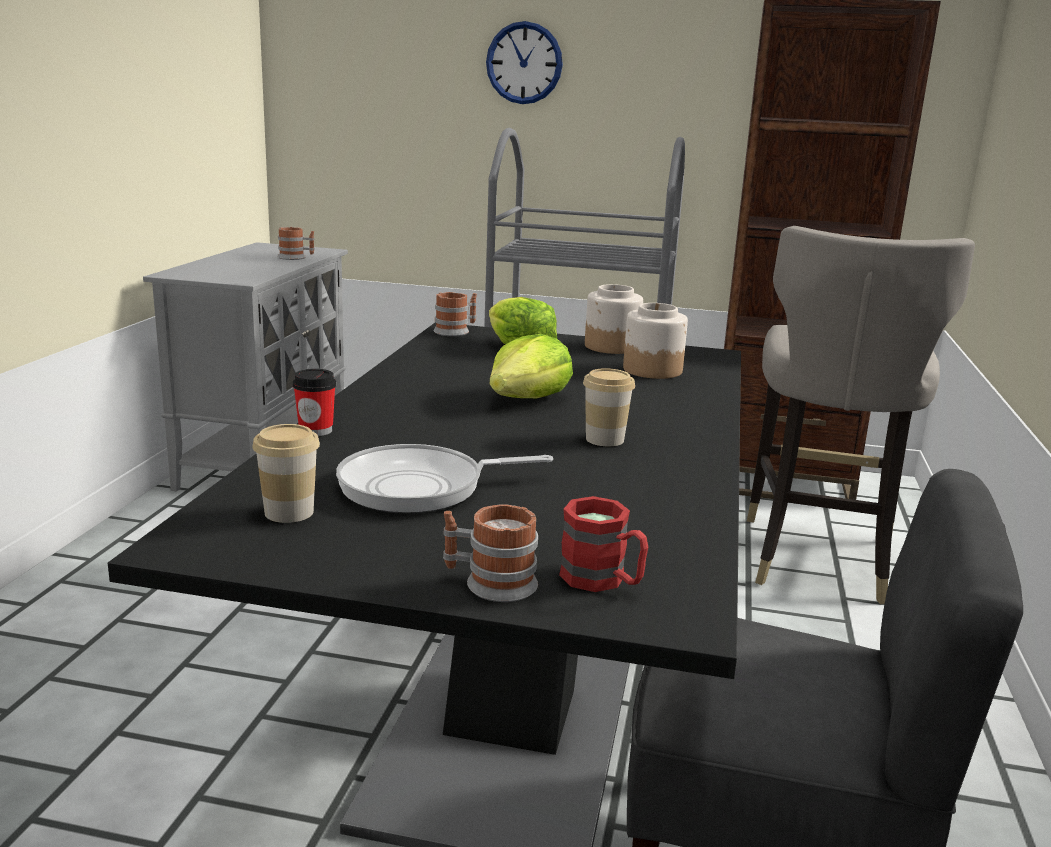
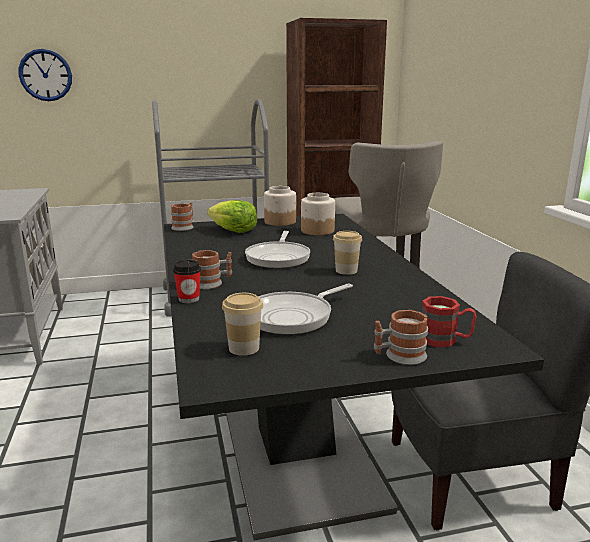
camera: 25 degrees left, 0 degrees up
(296, 257) = (22, 197): mug -> mug (212, 283)
(524, 63) = (148, 59): wall clock -> wall clock (45, 75)
(528, 399) = (278, 257): lettuce -> frying pan

